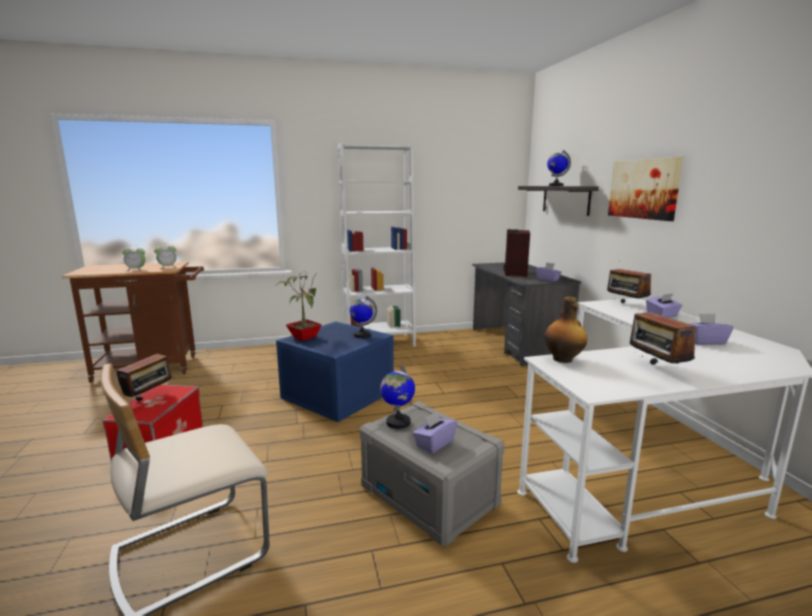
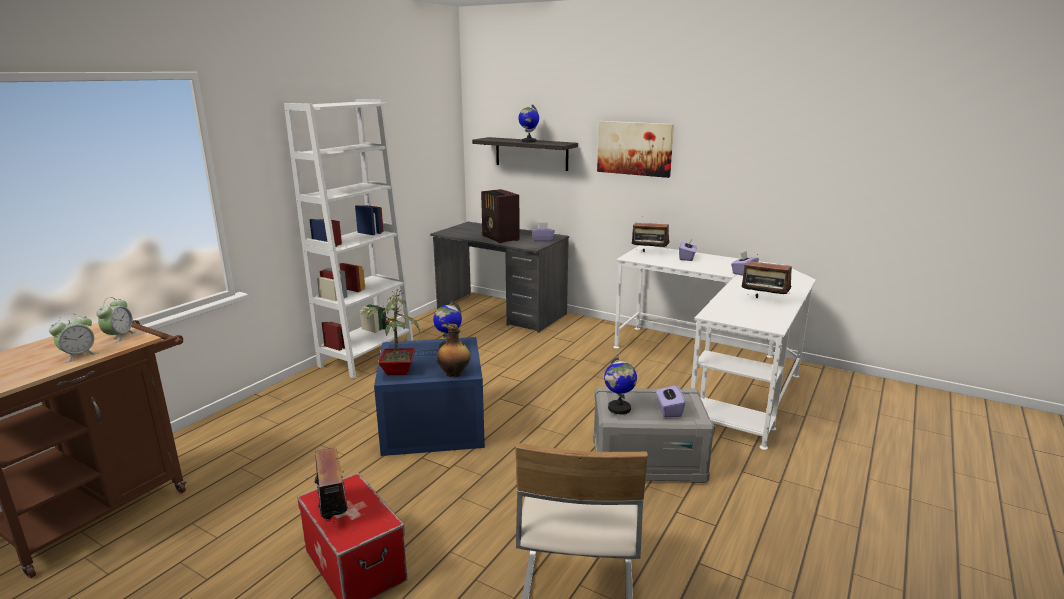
camera: 45 degrees left, 5 degrees up
(563, 359) = (716, 311): bottle -> bottle (454, 374)

